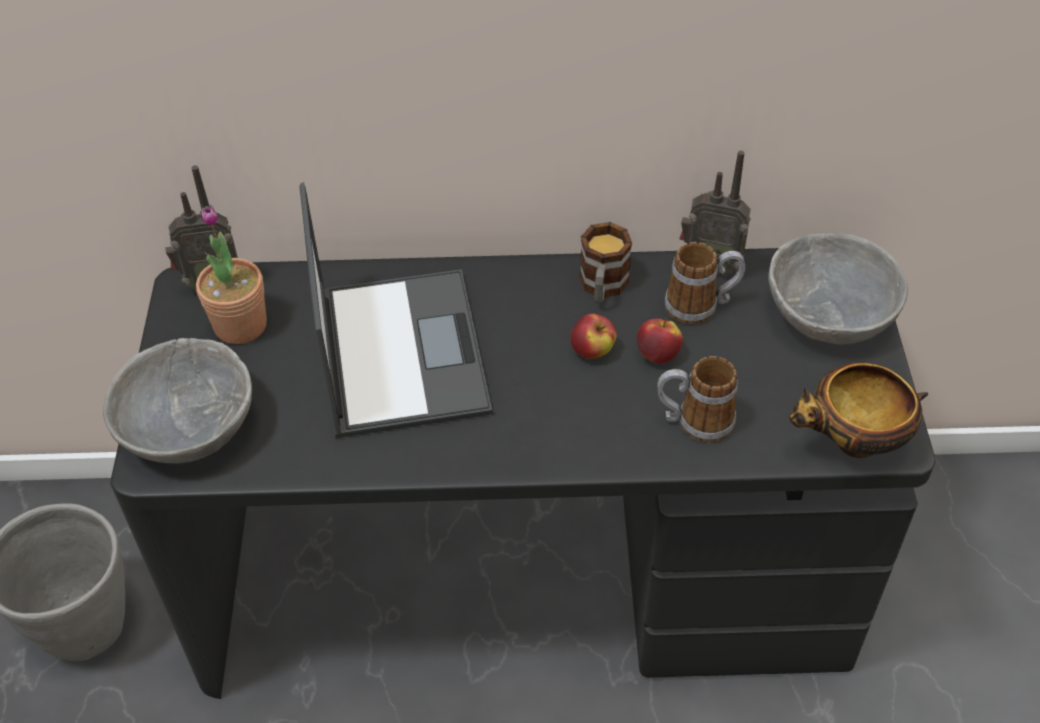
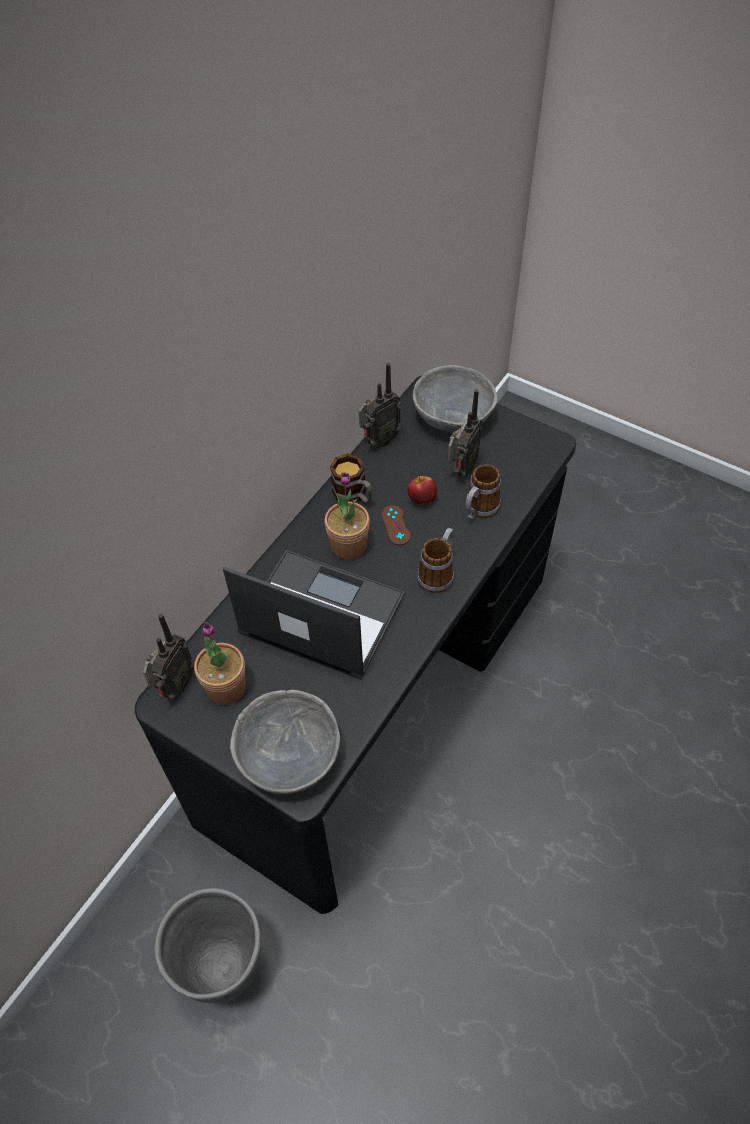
camera: 55 degrees left, 5 degrees up
(521, 323) = (348, 545): none -> potted plant
(592, 351) = (396, 525): apple -> brown game controller
(701, 306) = (403, 462): mug -> mug (438, 573)
(743, 369) = (461, 470): none -> radio
(852, 444) = (540, 458): bowl -> none

